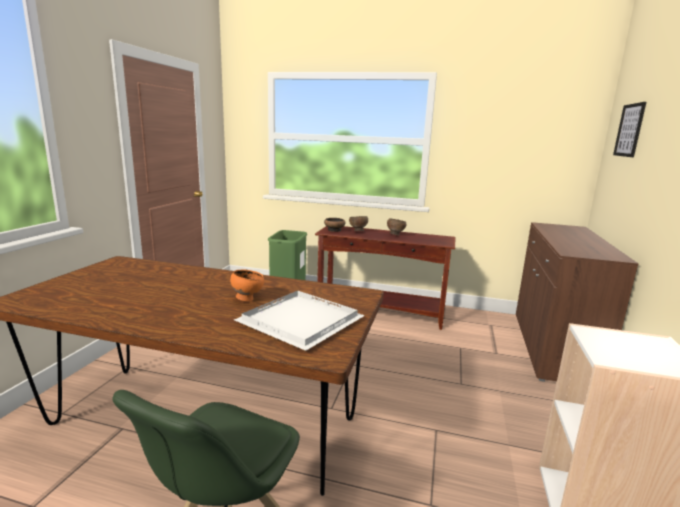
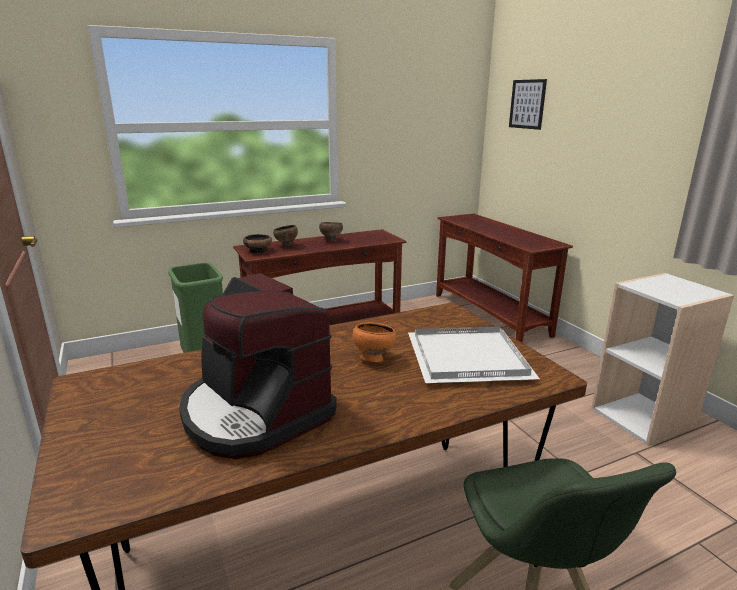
camera: 40 degrees left, 5 degrees up
(138, 297) = (255, 412): none -> coffee machine
(552, 348) = (490, 314): brown cabinet -> brown console table

